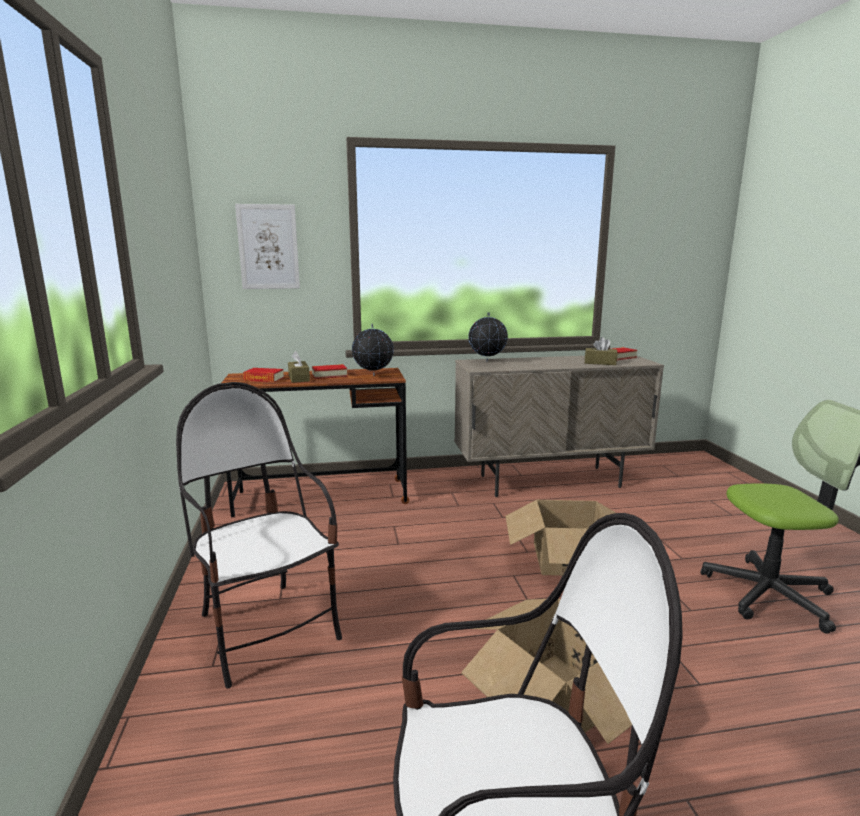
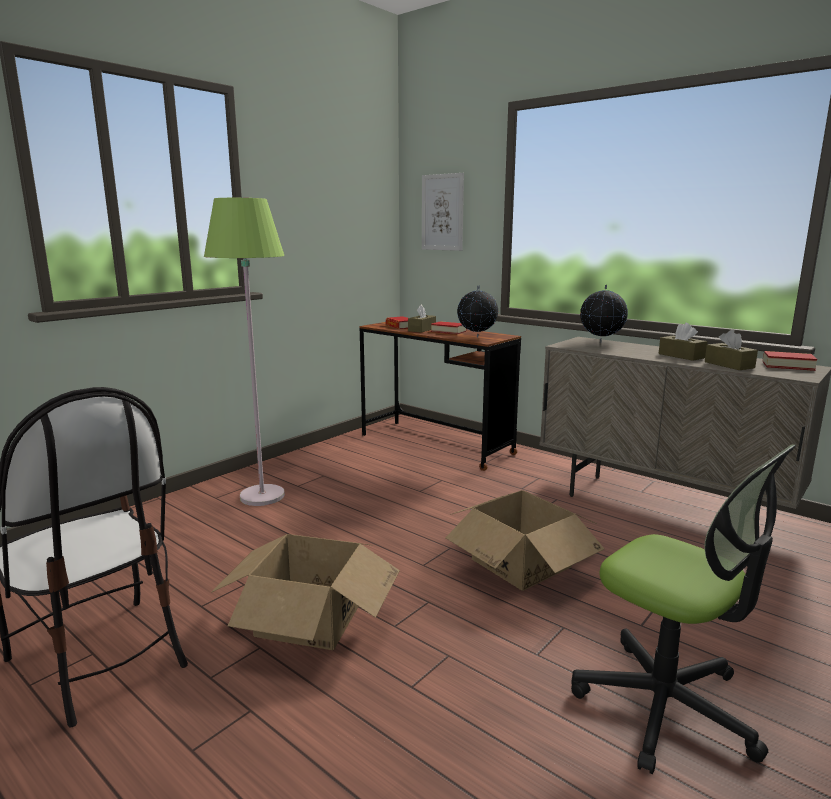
camera: 50 degrees right, 0 degrees up
(267, 630) = (262, 496): chair -> green floor lamp
(560, 362) = (681, 356): none -> brown tissue box

